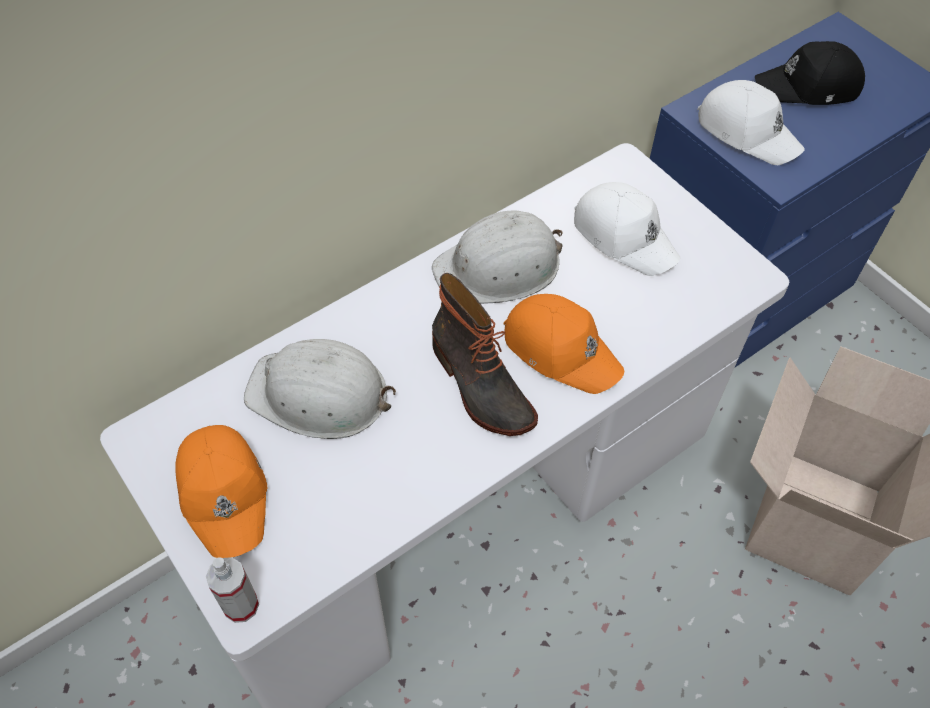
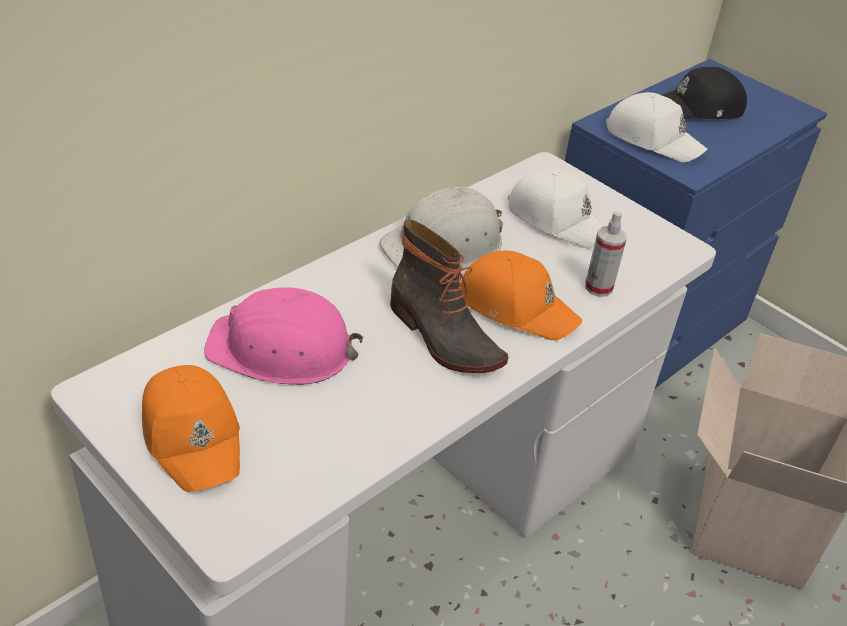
camera: 10 degrees left, 15 degrees down
(241, 605) = (223, 535): spray bottle -> spray bottle (598, 287)
(319, 395) = (282, 349): white hard hat -> pink hard hat

